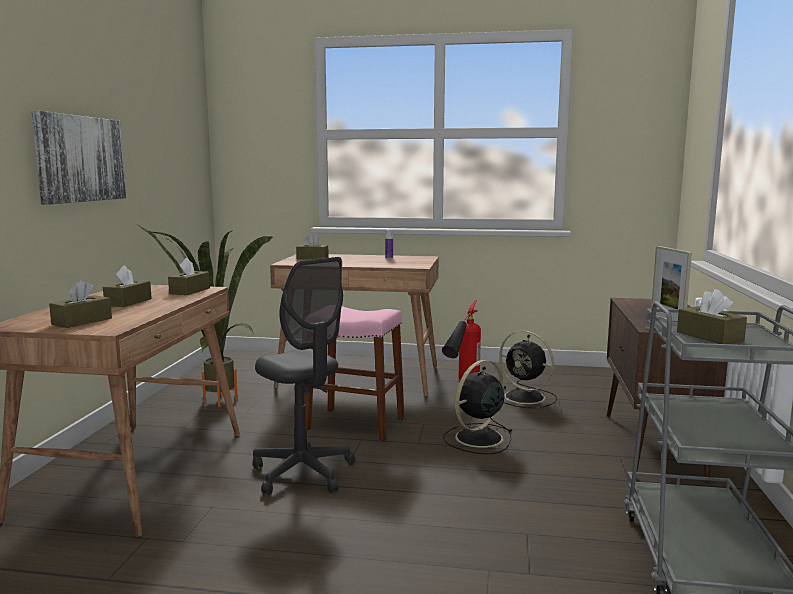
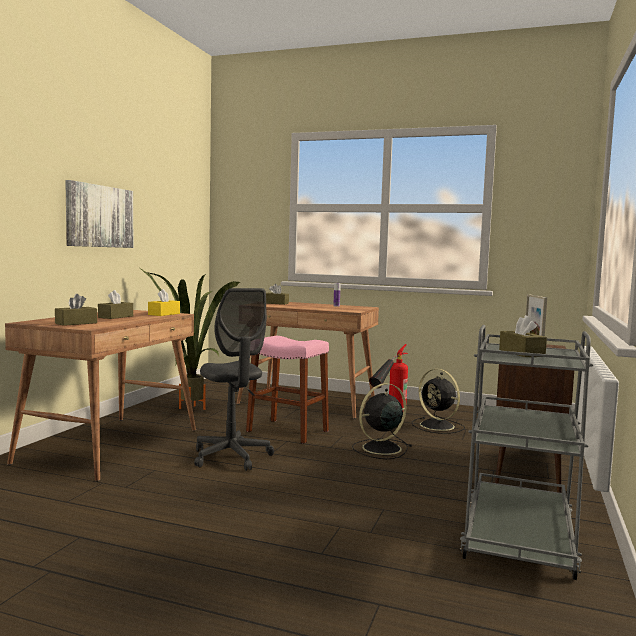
camera: 10 degrees right, 5 degrees down
(190, 291) = (164, 314): brown tissue box -> yellow tissue box

